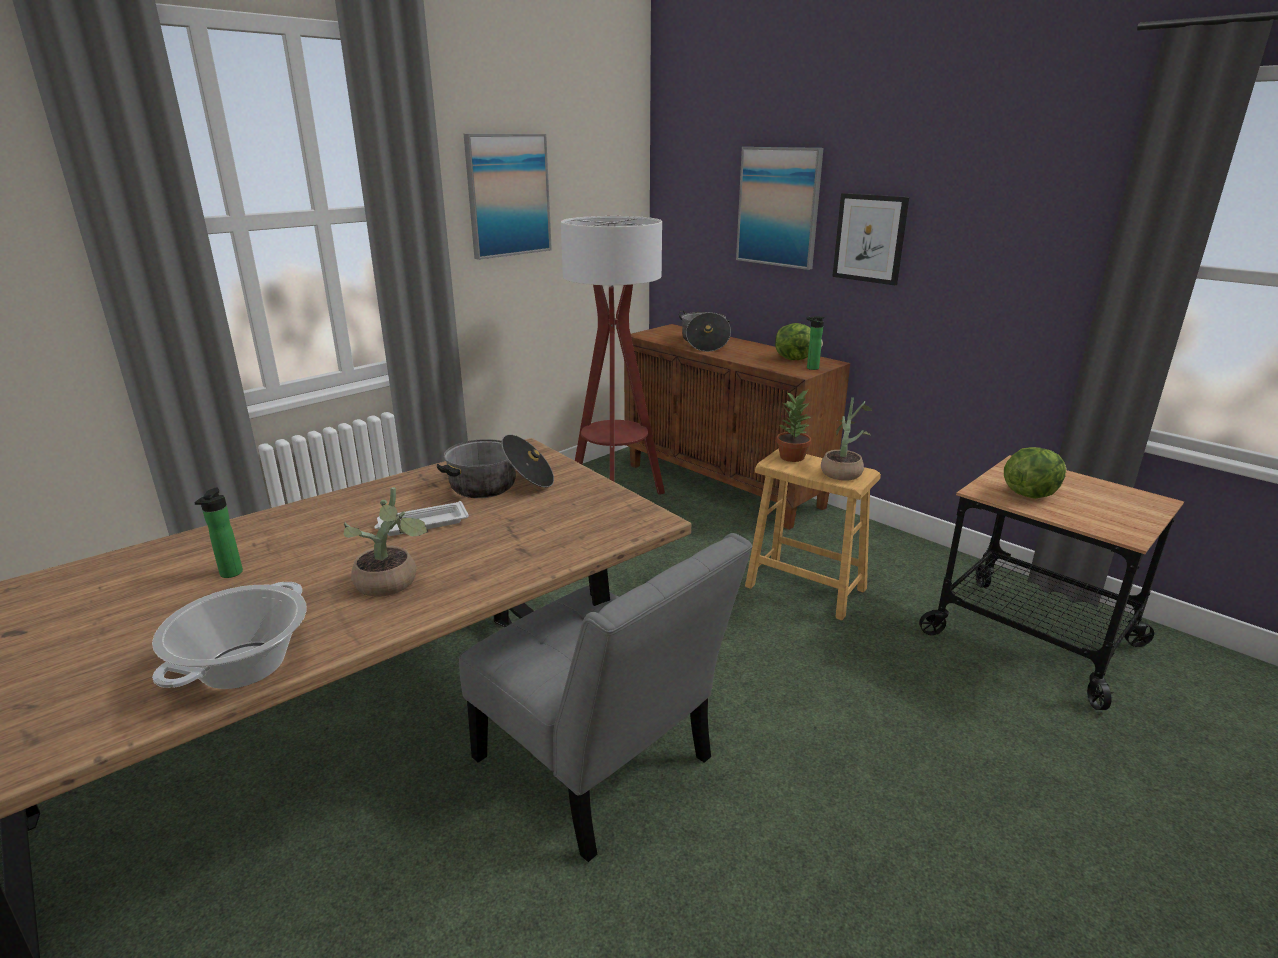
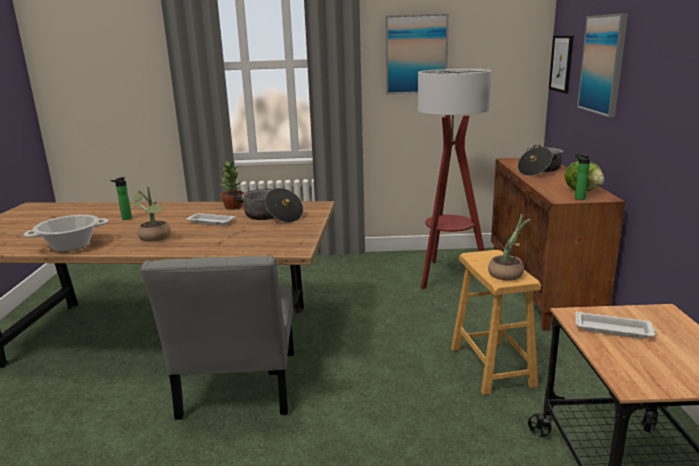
camera: 45 degrees right, 5 degrees down
(792, 457) = (493, 256): potted plant -> potted plant (233, 207)
(870, 238) = (645, 91): picture -> picture (561, 63)
(1029, 493) = (614, 330): lettuce -> white tray

